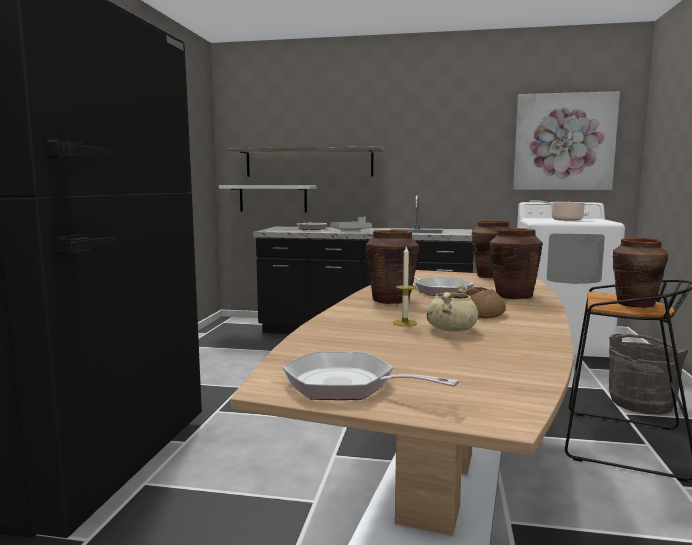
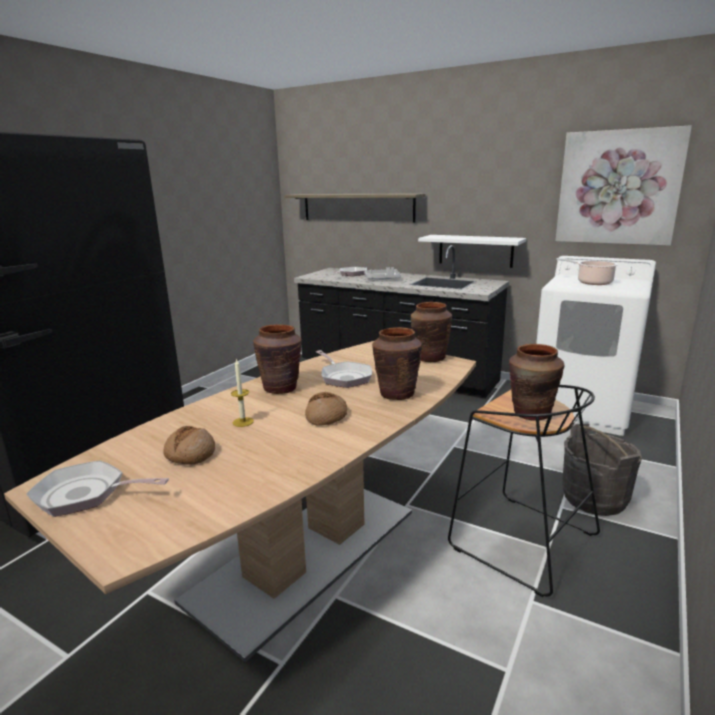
camera: 20 degrees right, 10 degrees up
(273, 198) = (328, 241): white shelf -> white shelf (475, 250)
(347, 385) = (86, 494): frying pan -> frying pan turned 45 degrees counterclockwise
(399, 347) = (190, 454): none -> bread
(451, 329) = (264, 436): beige cooking pot -> none

